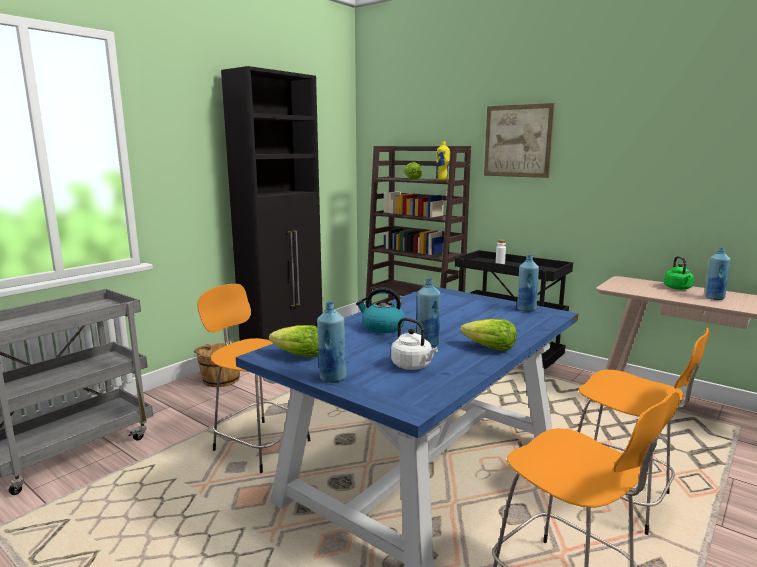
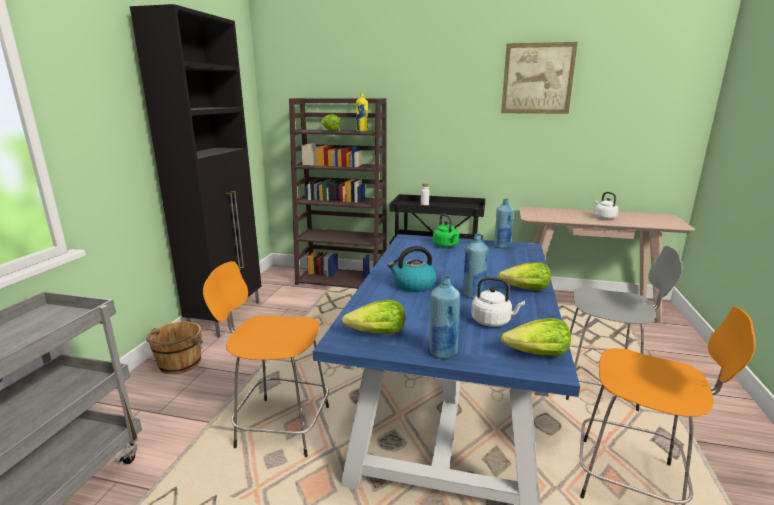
camera: 25 degrees left, 5 degrees up
(414, 397) = (537, 354): none -> lettuce
(518, 141) = (431, 94): picture -> picture (537, 79)
(620, 499) = (600, 387): orange stool -> grey stool
(678, 288) = (573, 212): green kettle -> green kettle (446, 246)
(714, 298) = (604, 217): blue bottle -> white kettle

